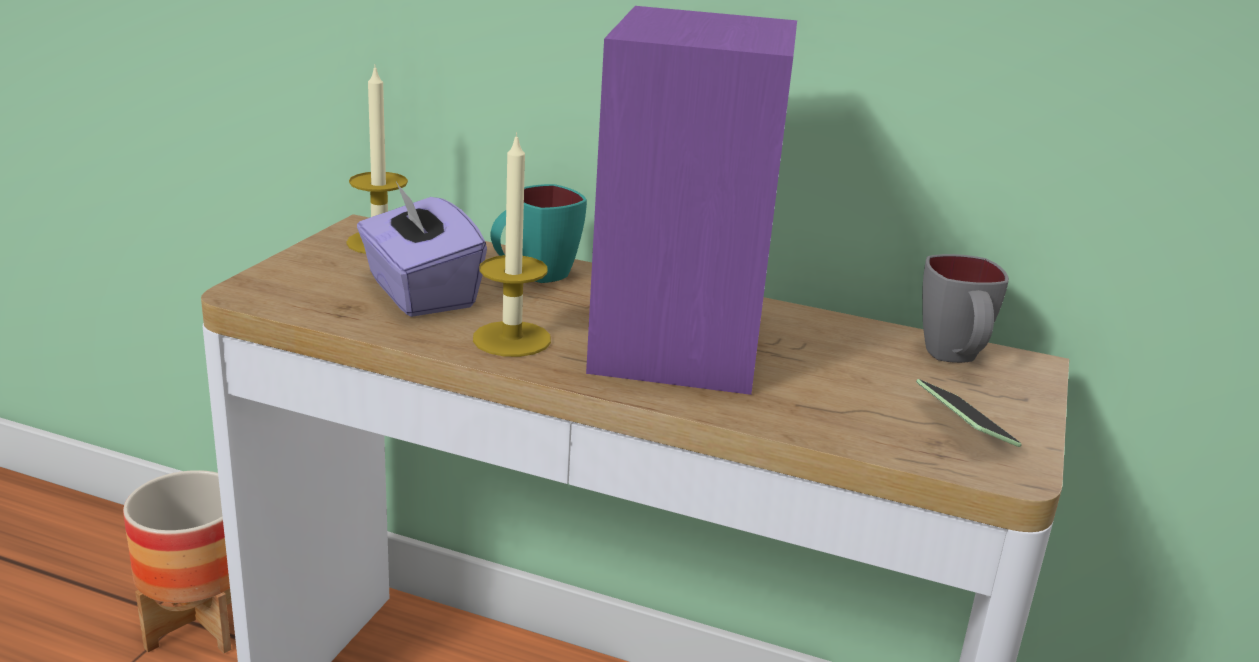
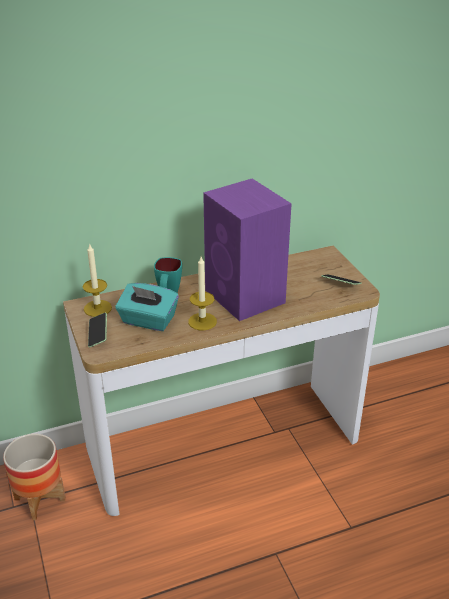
camera: 40 degrees left, 10 degrees up
(302, 271) = (98, 334): none -> phone
(419, 293) = (148, 321): purple tissue box -> turquoise tissue box
(954, 359) = (311, 261): grey mug -> none

